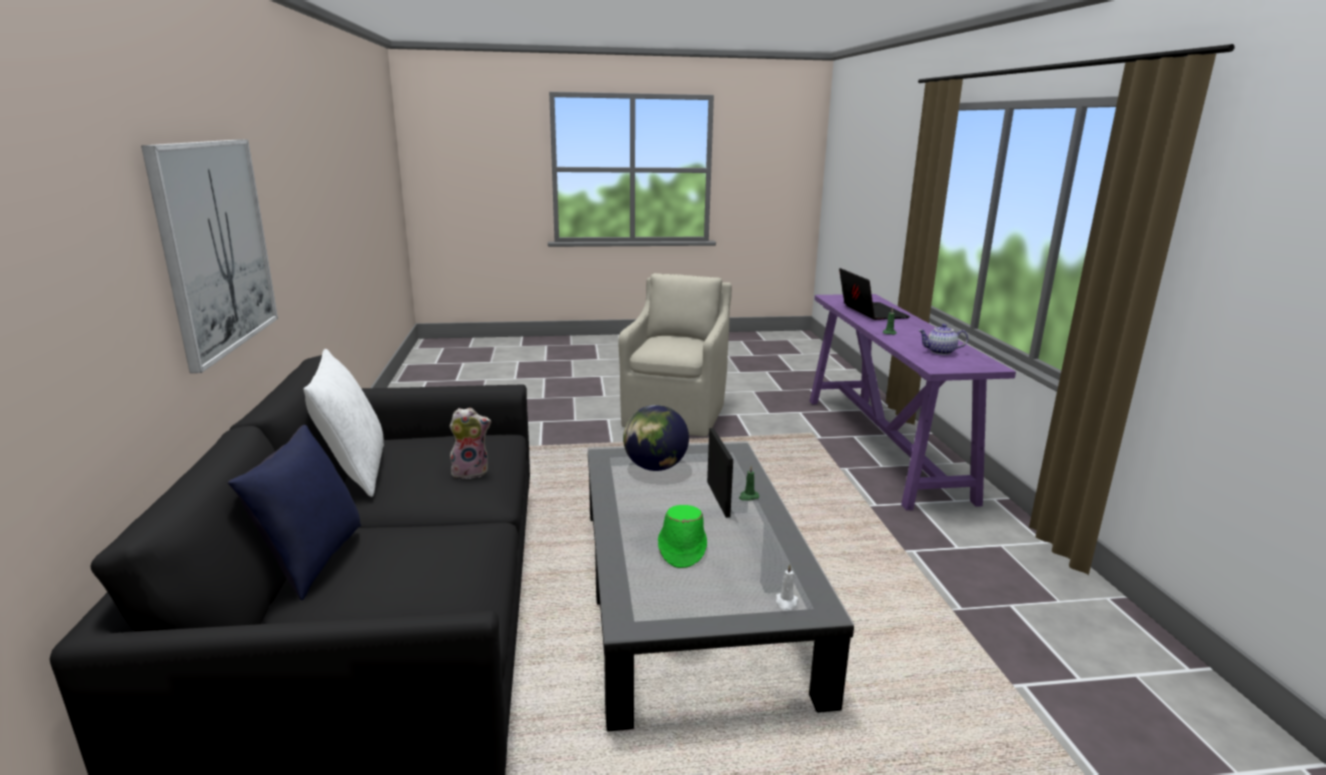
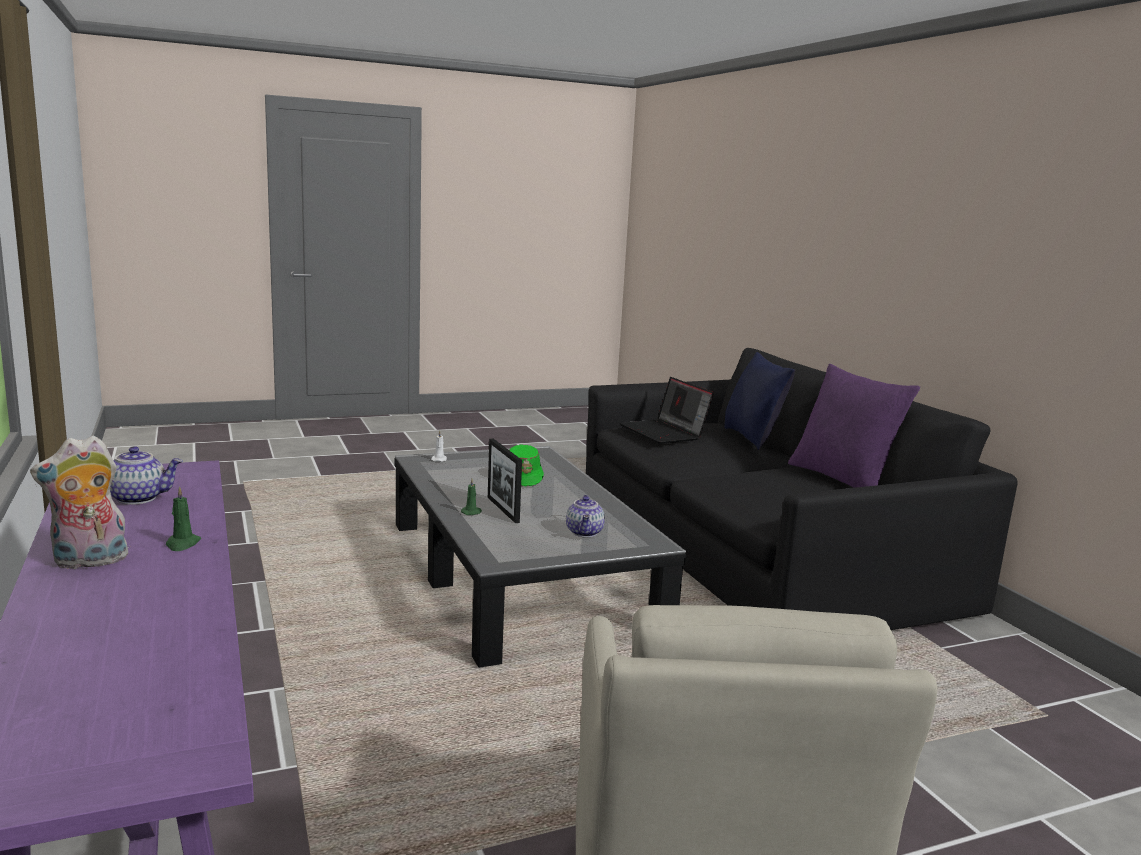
camera: 165 degrees right, 5 degrees down
(216, 247) = (957, 270): picture -> none
(355, 472) = (843, 479): white pillow -> purple pillow
(471, 472) = (748, 488): plush toy -> plush toy (89, 562)
(655, 467) = (585, 533): globe -> teapot
(870, 312) = (134, 639): laptop -> laptop (665, 433)

